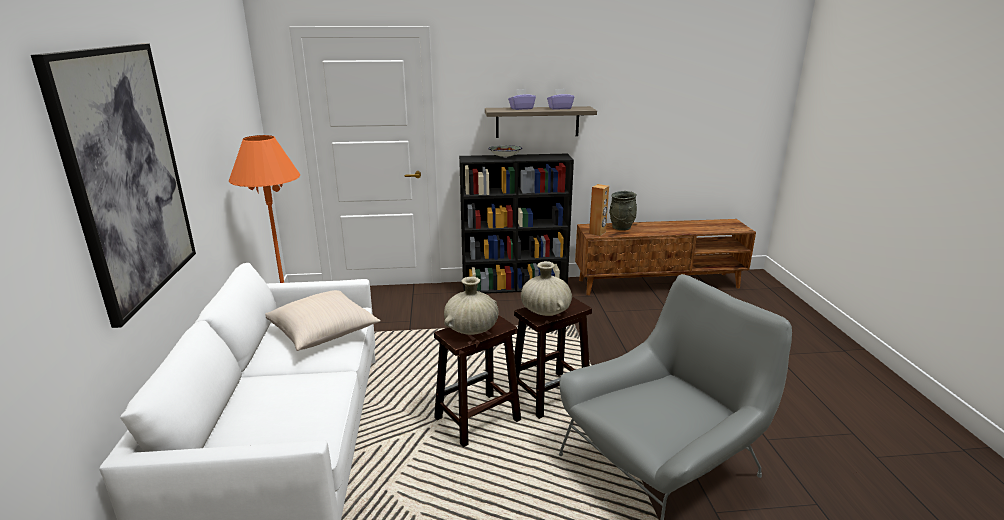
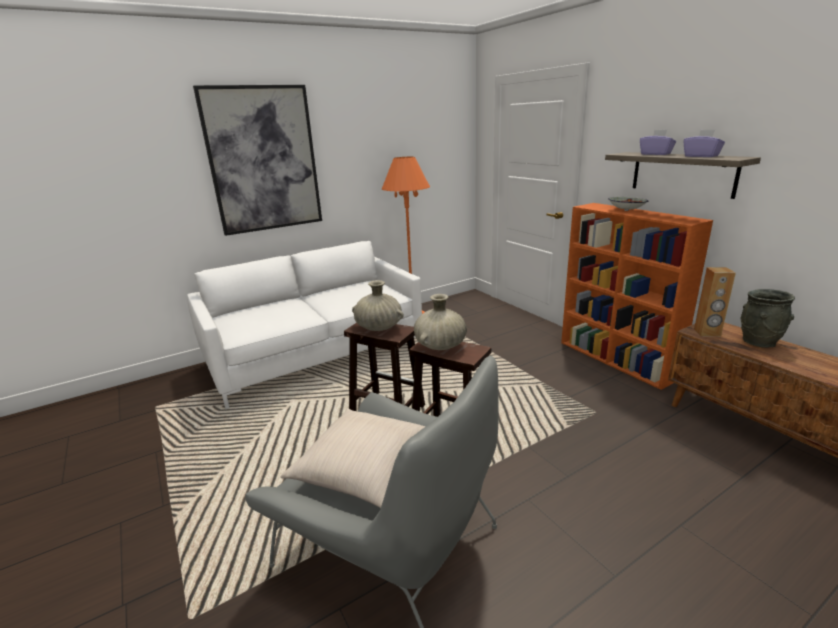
camera: 65 degrees right, 0 degrees up
(323, 332) = (359, 297): beige pillow -> beige pillow (366, 470)
(515, 286) = (617, 360): black bookcase -> orange bookcase

